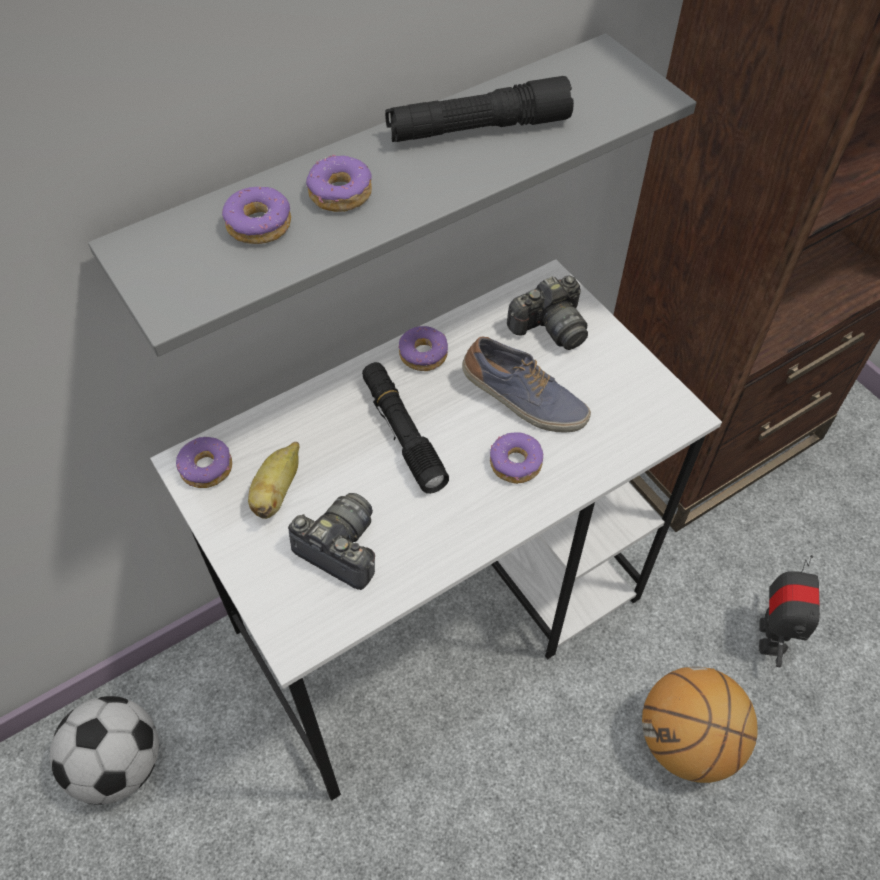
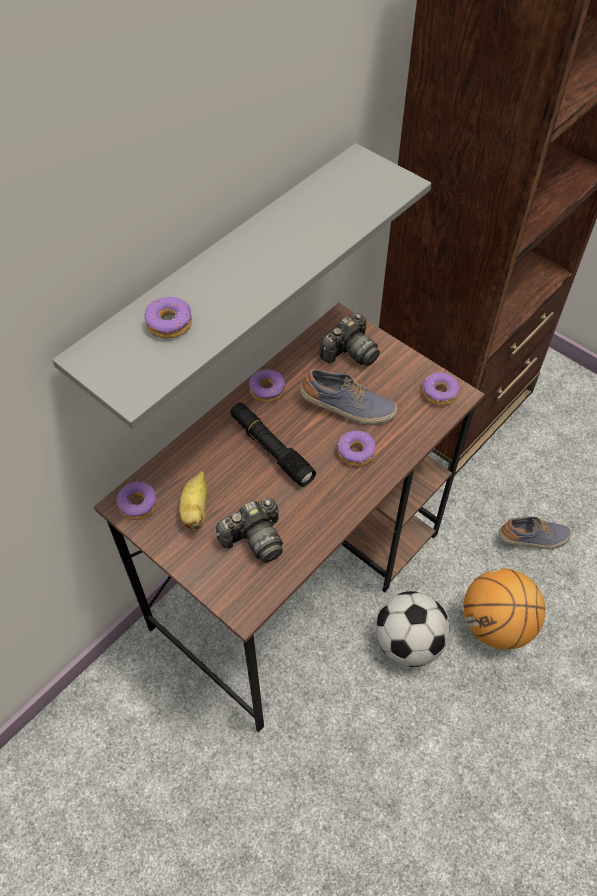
camera: 15 degrees left, 0 degrees up
(119, 764) = (90, 749): football -> football (408, 642)
(340, 194) = (217, 291): donut -> donut (439, 393)
(340, 549) = (254, 539): camera -> camera turned 135 degrees clockwise
(442, 612) = (300, 577): white desk -> brown desk
(478, 129) = (294, 227): black flashlight -> none
(770, 637) = (533, 539): toy robot -> shoe

